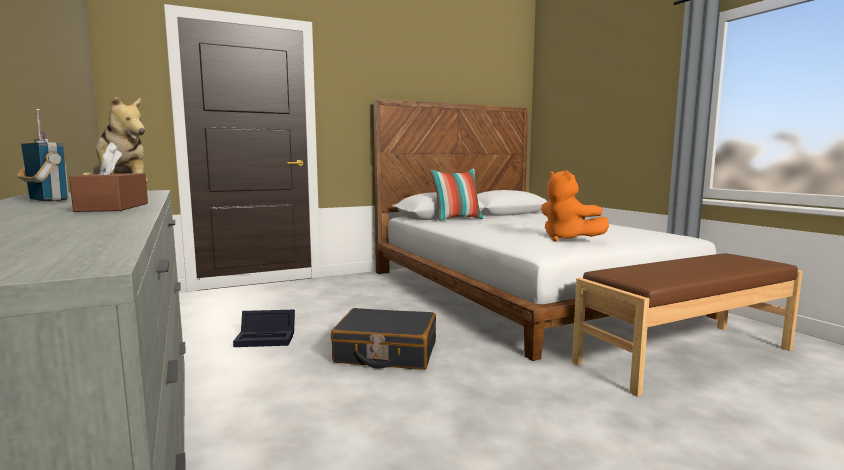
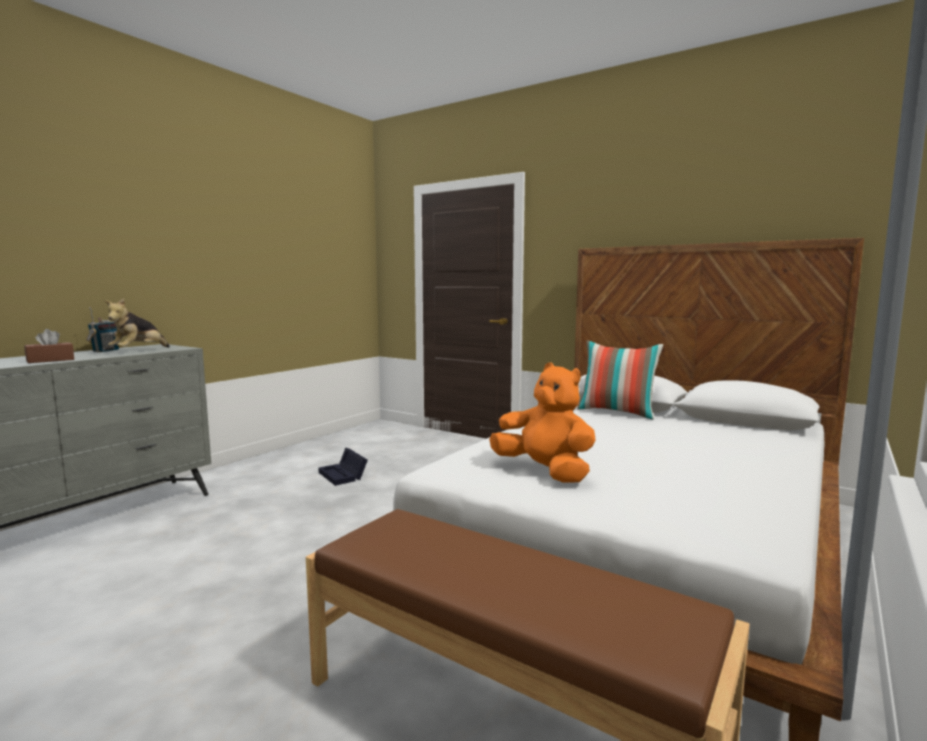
camera: 60 degrees right, 0 degrees up
(386, 353) = (346, 521): black suitcase -> none
(567, 239) = (545, 472): orange plush toy -> orange plush toy turned 105 degrees clockwise

